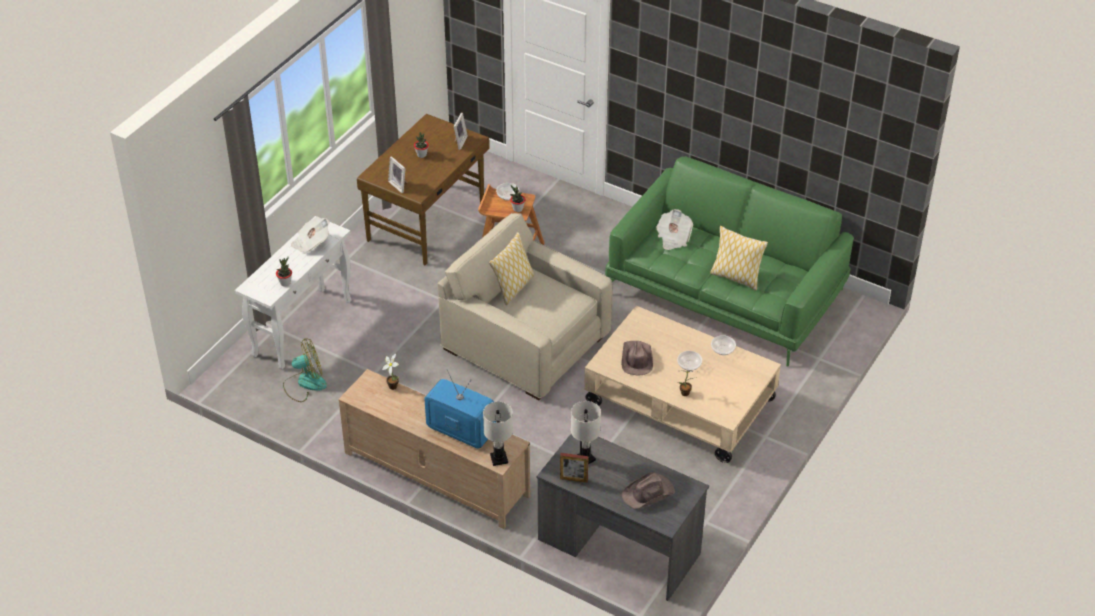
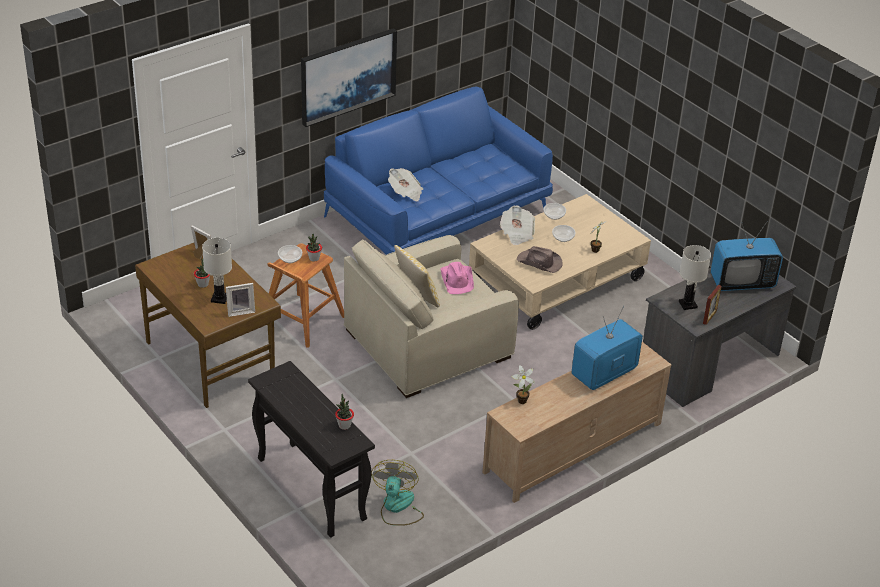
camera: 70 degrees left, 5 degrees down
(302, 327) = (310, 488): white console table -> black console table
(311, 243) = (292, 392): newspaper -> newspaper (517, 234)
(499, 458) = (650, 360): white table lamp -> white table lamp (219, 298)
(553, 306) = (457, 280): none -> pink hat
(648, 493) = (742, 283): brown hat -> television
(704, 108) = (347, 76): none -> picture
(726, 292) = (438, 215): green sofa -> blue sofa
(736, 277) = (476, 178): pillow -> none

